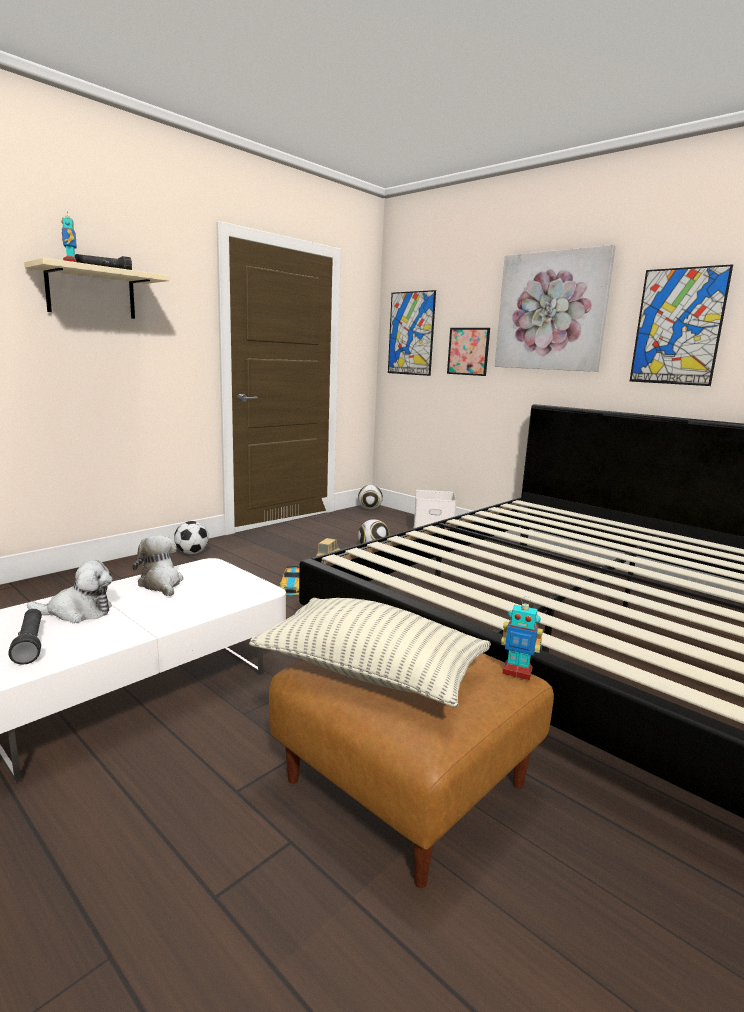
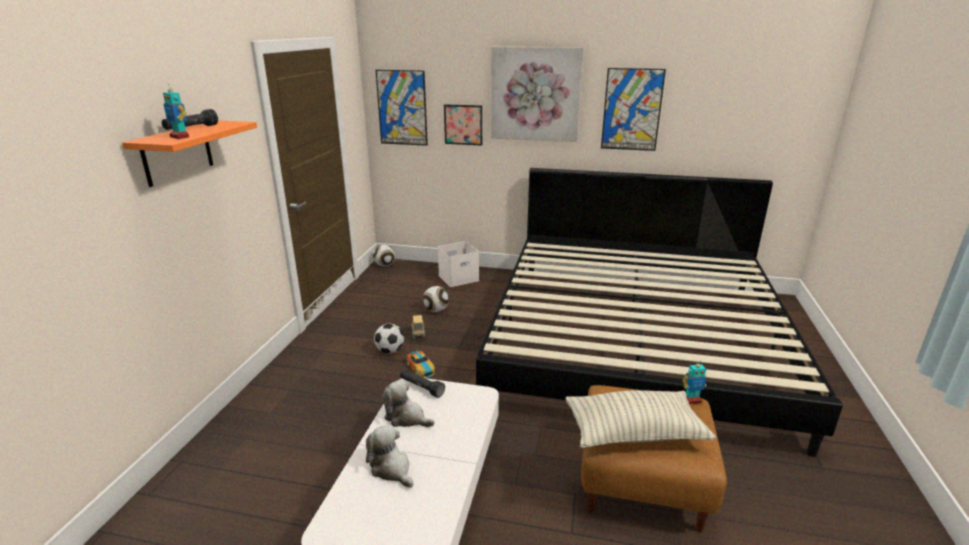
camera: 30 degrees left, 10 degrees up
(30, 644) = (405, 509): black flashlight -> black flashlight (421, 388)
(78, 612) = (391, 468): plush toy -> plush toy turned 90 degrees counterclockwise
(91, 293) = (177, 153): beige shelf -> orange shelf
(192, 553) = (298, 363): football -> football (390, 351)

